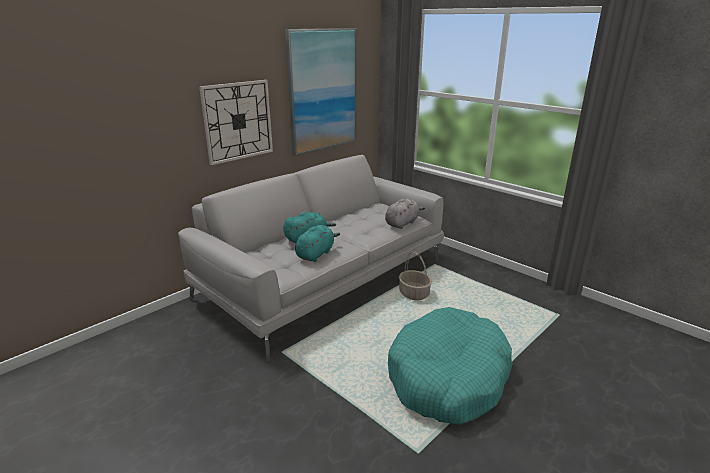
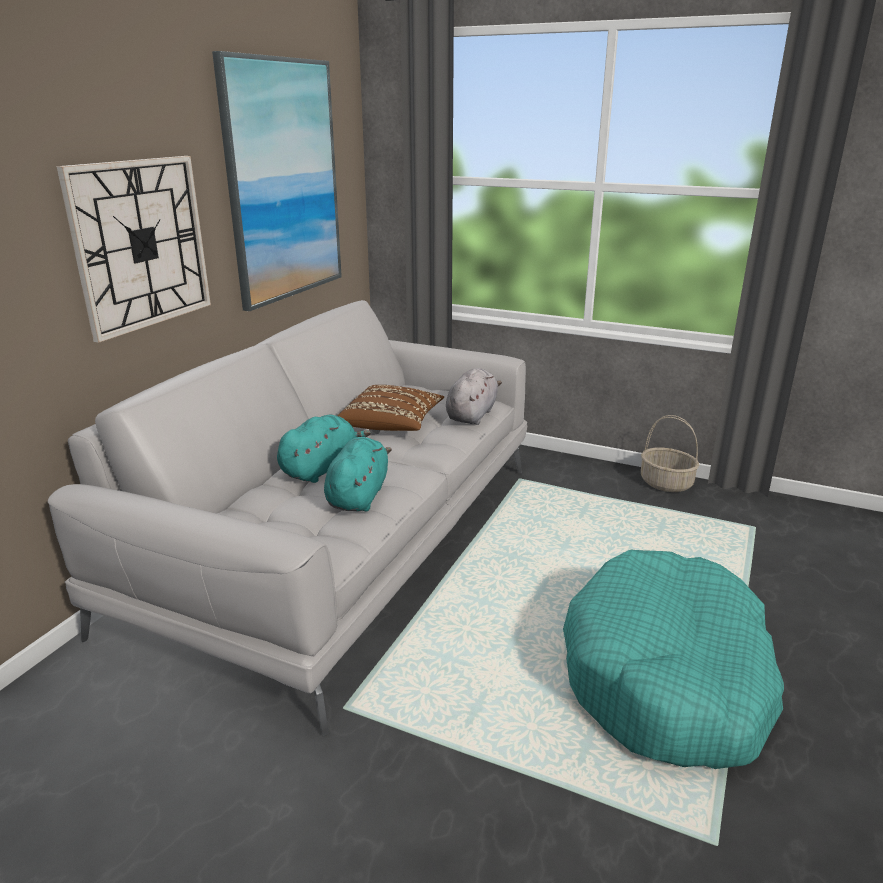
camera: 20 degrees left, 0 degrees up
(356, 222) = (391, 424): none -> brown pillow
(414, 294) = (519, 537): basket -> basket (666, 483)

